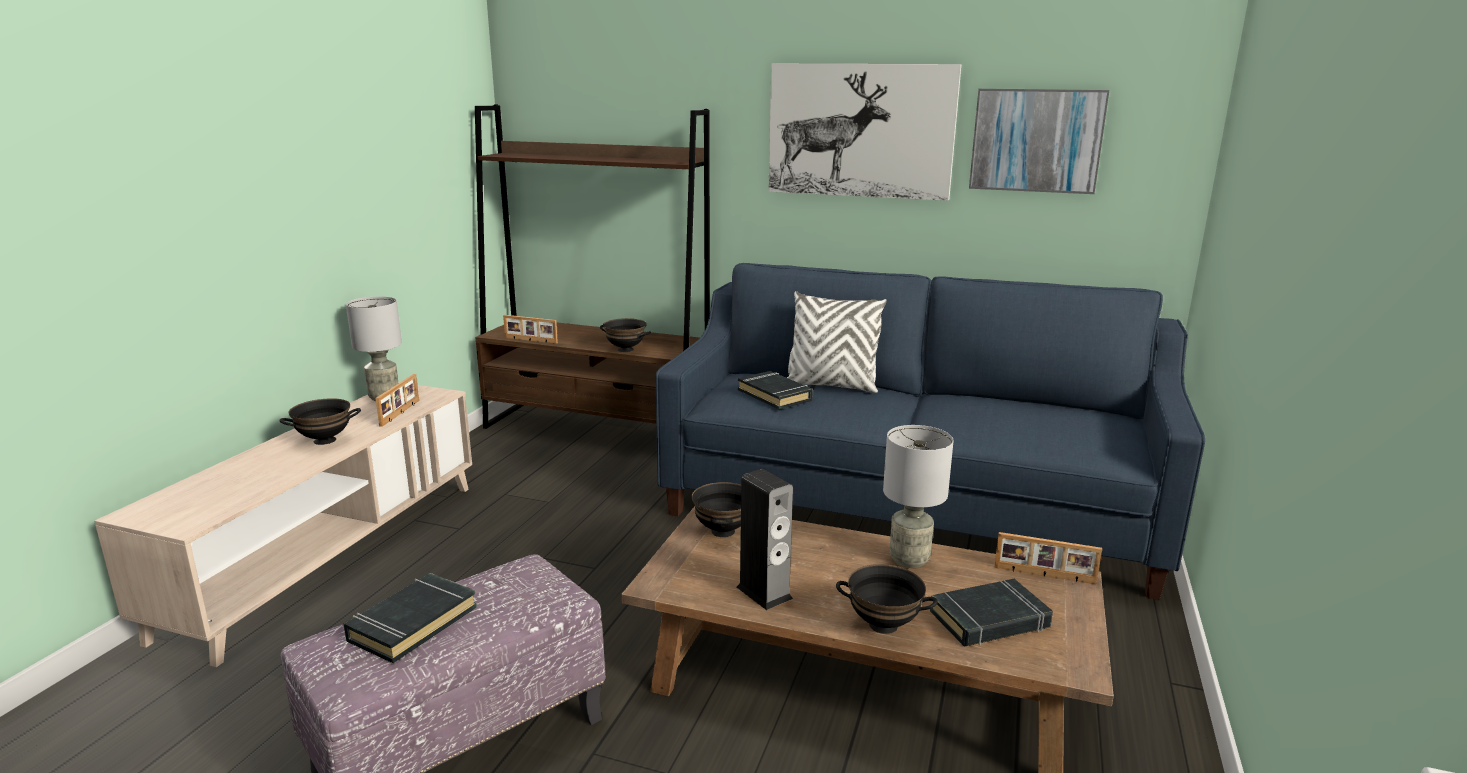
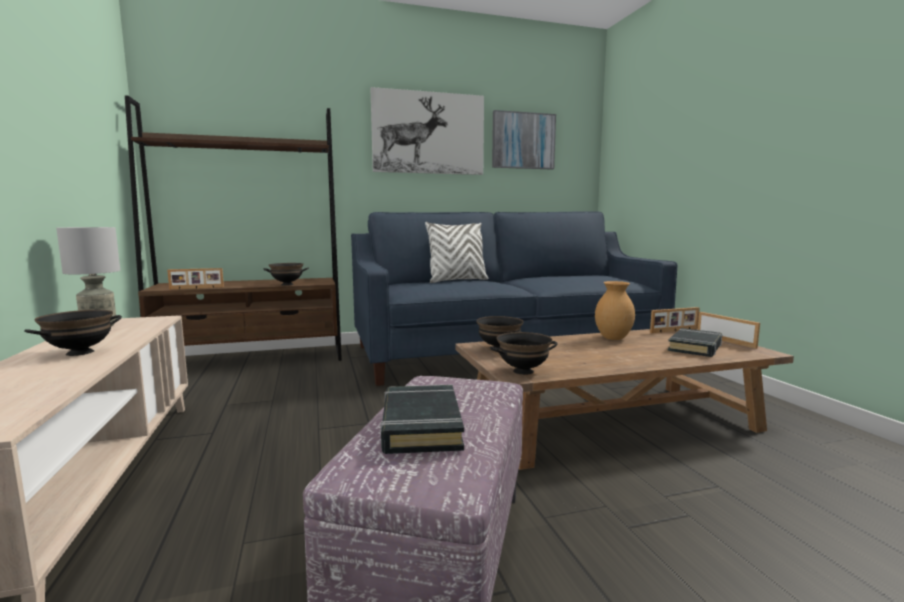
camera: 35 degrees left, 10 degrees down
(401, 413) = (139, 330): picture frame -> picture frame (726, 341)
(764, 592) = (582, 364): speaker -> none
(775, 395) = (438, 284): black book -> none
(883, 625) = (663, 359): black bowl -> black bowl (523, 371)
(910, 560) = (614, 338): grey table lamp -> brown vase

